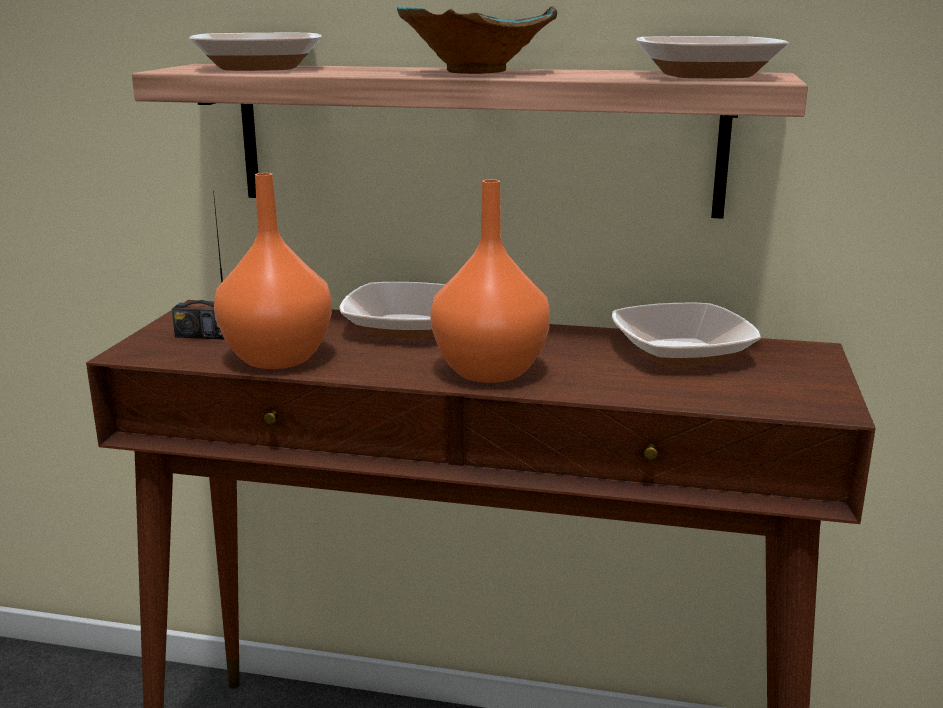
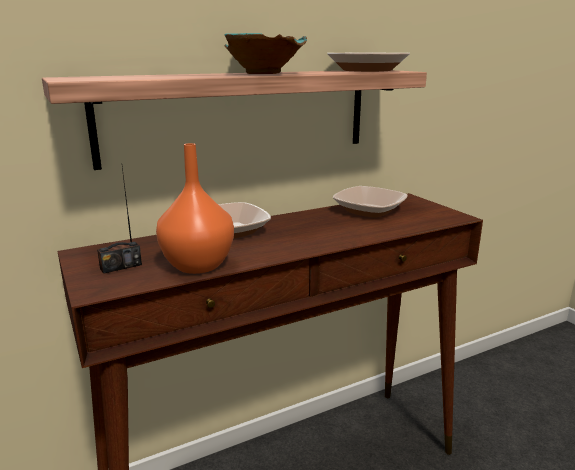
camera: 40 degrees left, 0 degrees up
(258, 67) = (120, 76): bowl -> none
(488, 371) = (314, 239): orange vase -> none

